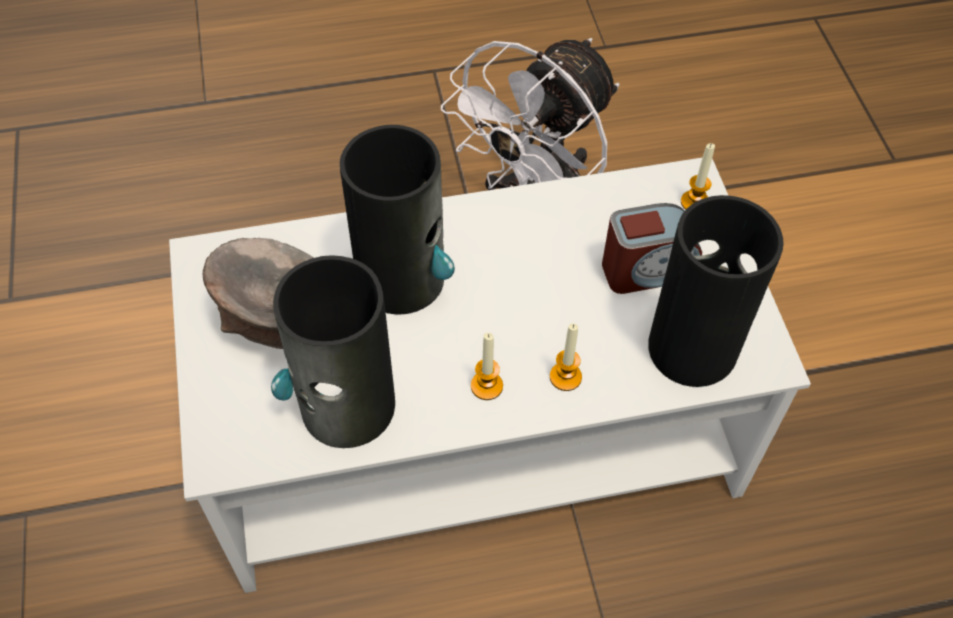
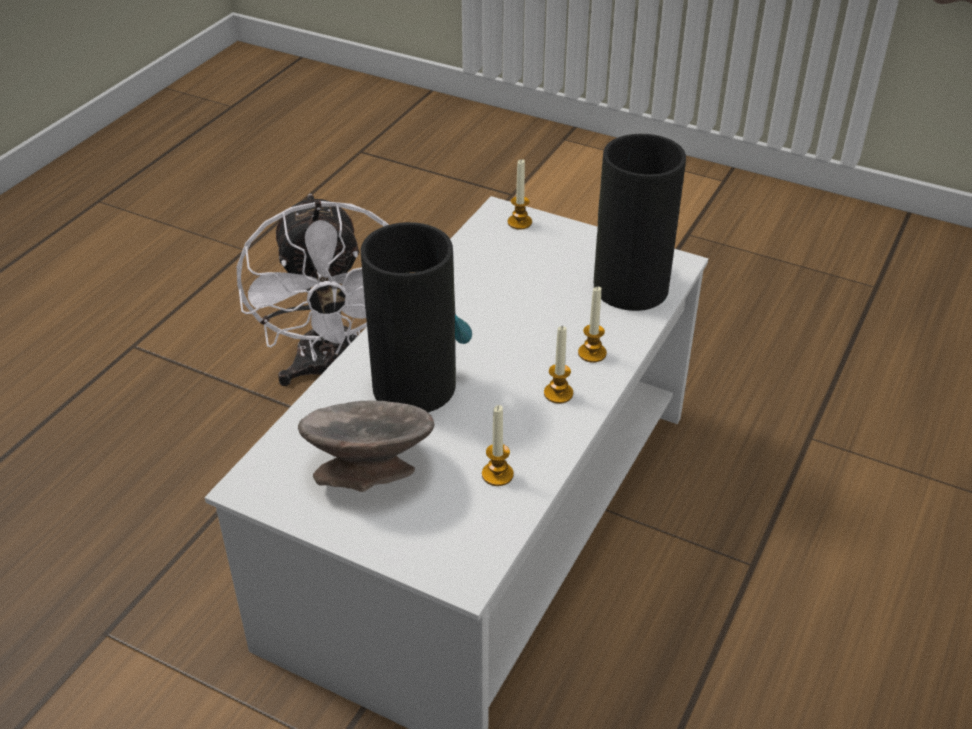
camera: 50 degrees left, 15 degrees down
(347, 407) = (497, 474): vase -> candle
(647, 270) = (548, 271): alarm clock -> none

